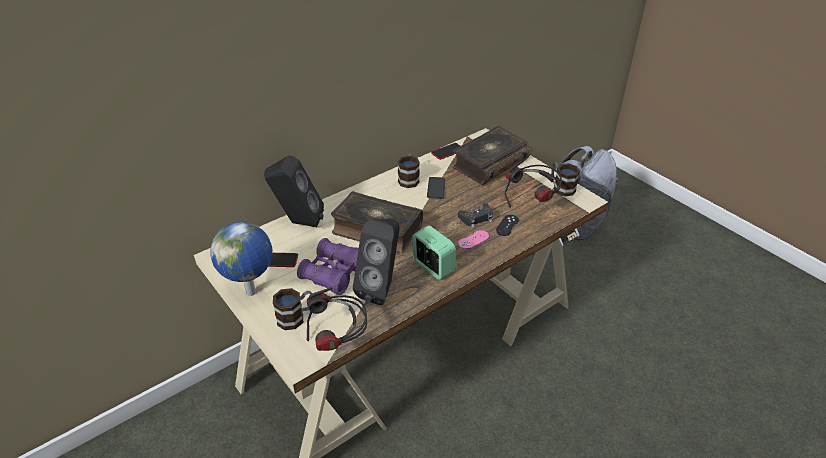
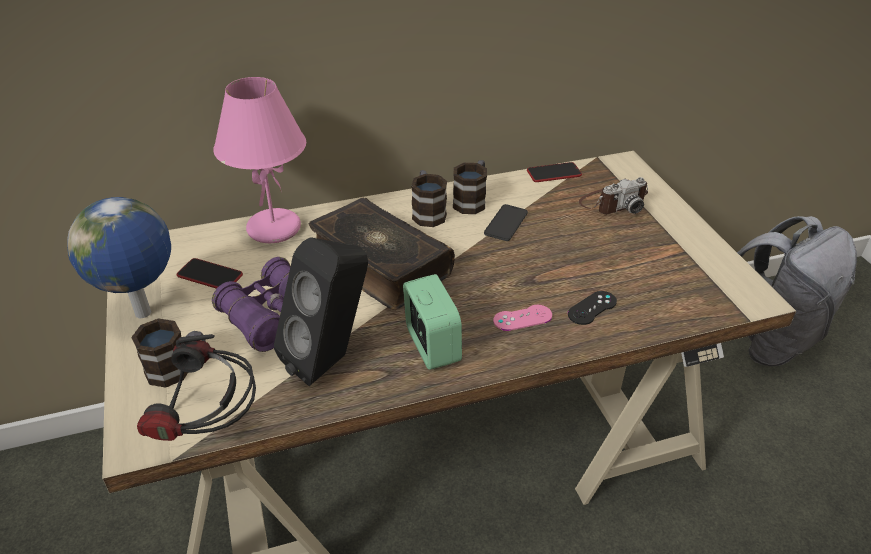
camera: 20 degrees right, 0 degrees up
(298, 222) = (274, 228): black speaker -> pink table lamp
(476, 218) = (546, 284): black game controller -> none
(489, 163) = (612, 203): book -> camera
(533, 203) = (655, 283): headphones -> none
(561, 187) = (718, 267): mug -> mug (427, 212)

